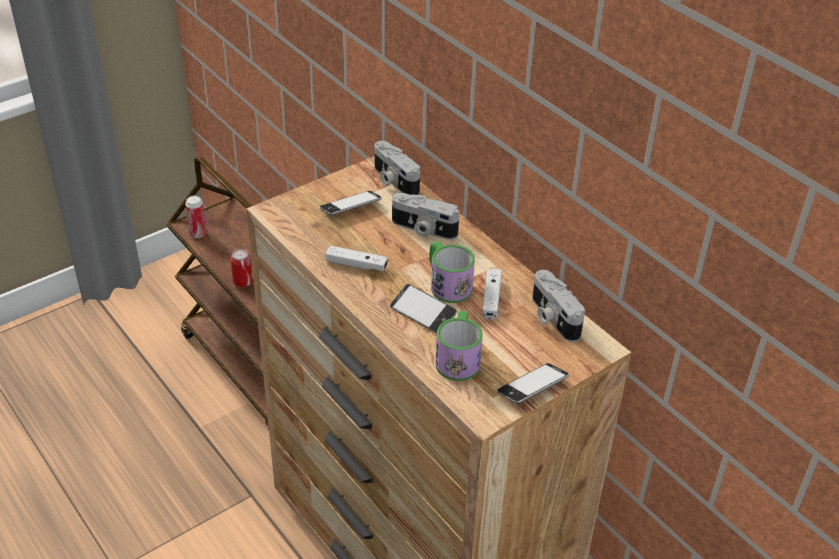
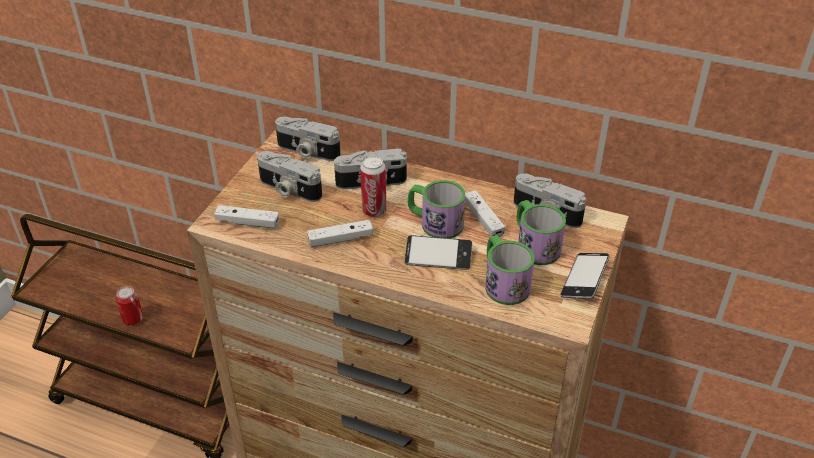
camera: 30 degrees left, 0 degrees up
(198, 234) = (53, 292): can -> can (374, 211)
(296, 221) = (247, 222): none -> white game controller
(350, 207) = (288, 190): phone -> camera
(516, 339) = (534, 245): none -> mug

